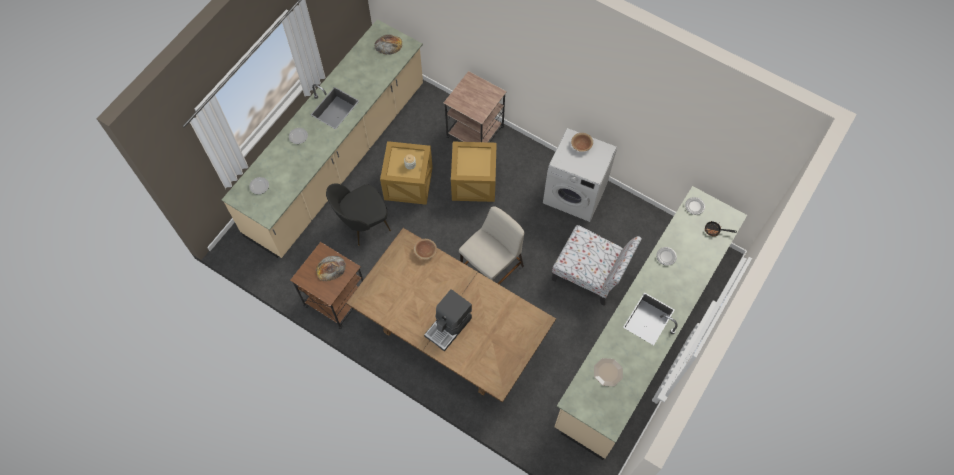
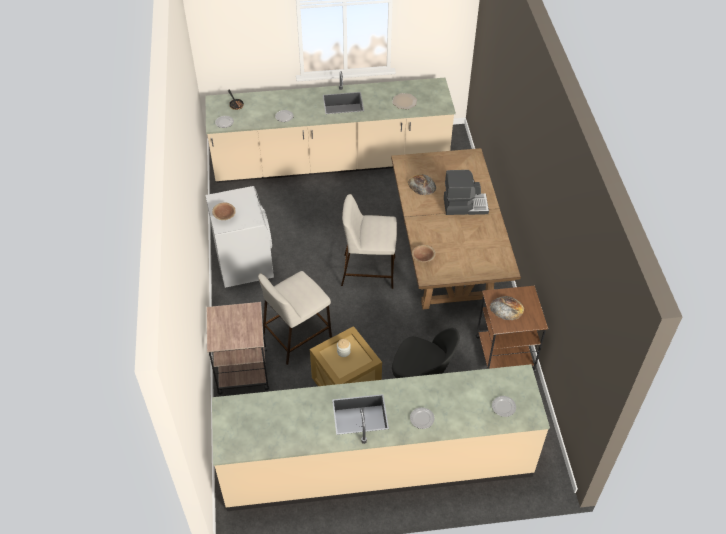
camera: 130 degrees left, 15 degrees down
(388, 44) = (239, 426): bread -> bread (422, 185)
(474, 182) = (297, 335): crate -> beige stool
(590, 274) = (310, 213): chair -> none

